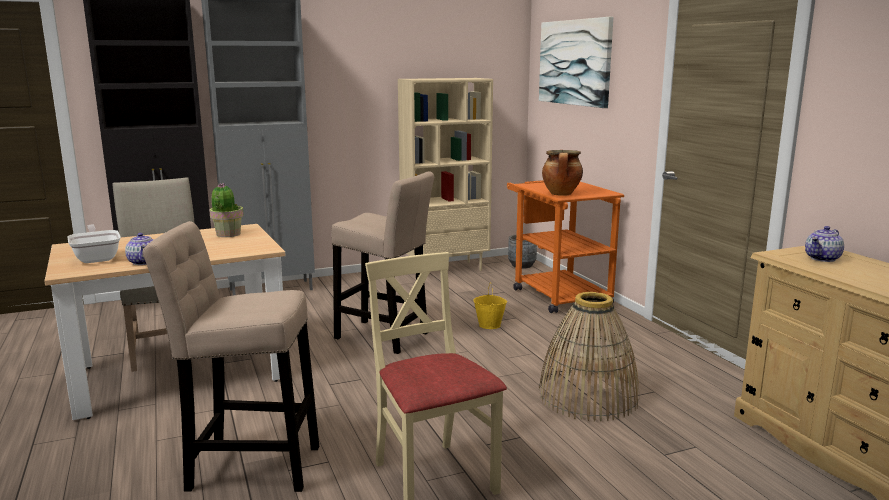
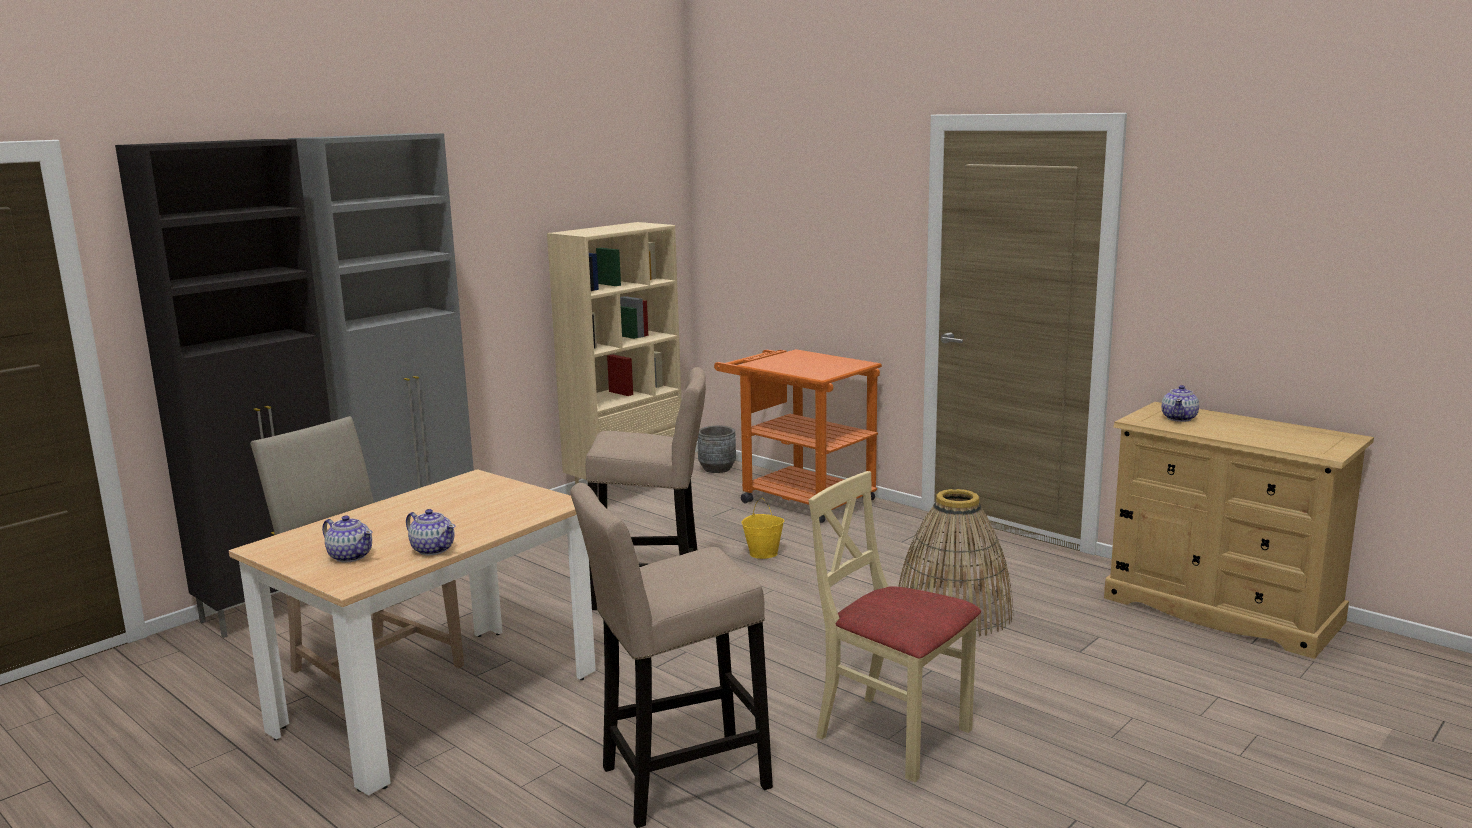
camera: 25 degrees left, 0 degrees up
(97, 258) = (350, 556): frying pan -> teapot
(228, 234) = (469, 491): potted plant -> none
(561, 194) = (815, 373): cooking pot -> none
(574, 62) = (778, 198): picture -> none

